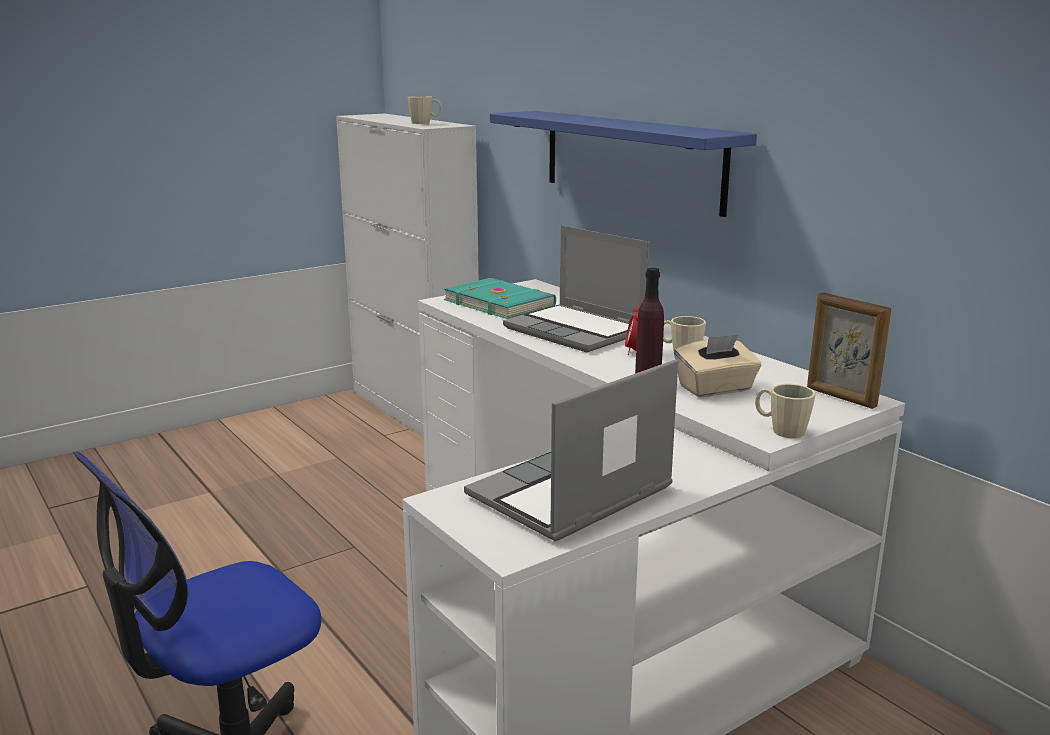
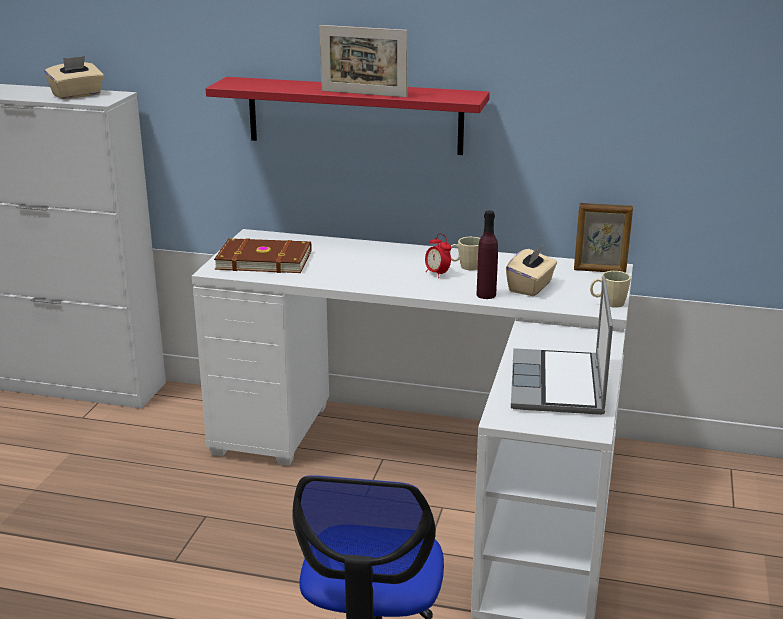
camera: 40 degrees left, 5 degrees up
(425, 123) = (77, 95): beige mug -> beige tissue box
(500, 303) = (263, 259): turquoise book -> brown book
(577, 331) = (368, 268): laptop -> none
(610, 124) = (363, 94): none -> picture frame
(630, 159) = (354, 115): blue shelf -> red shelf

